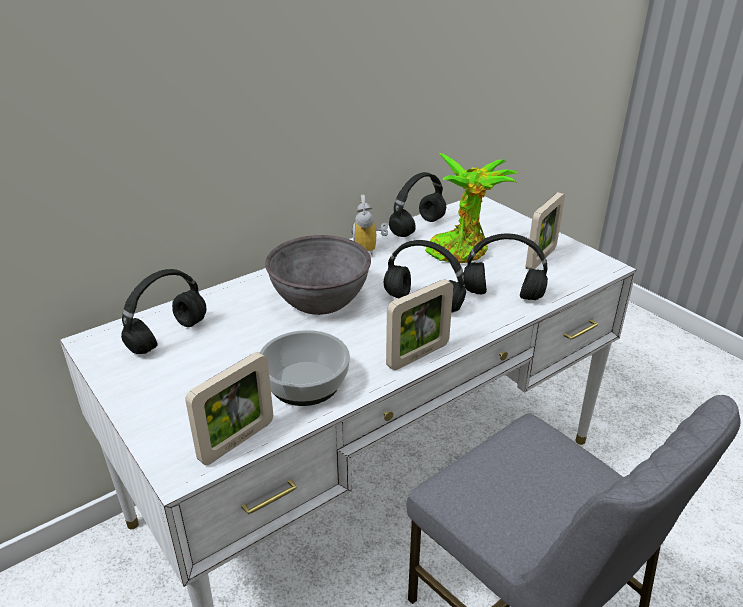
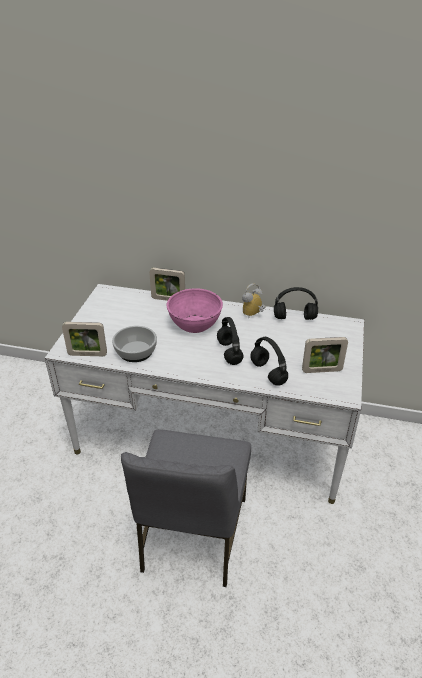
camera: 50 degrees right, 5 degrees up
(168, 335) = (126, 303): black headphones -> none
(319, 299) = (195, 324): grey bowl -> pink bowl
(418, 355) = (187, 370): picture frame -> picture frame (168, 299)
(462, 250) = (292, 342): potted plant -> none

